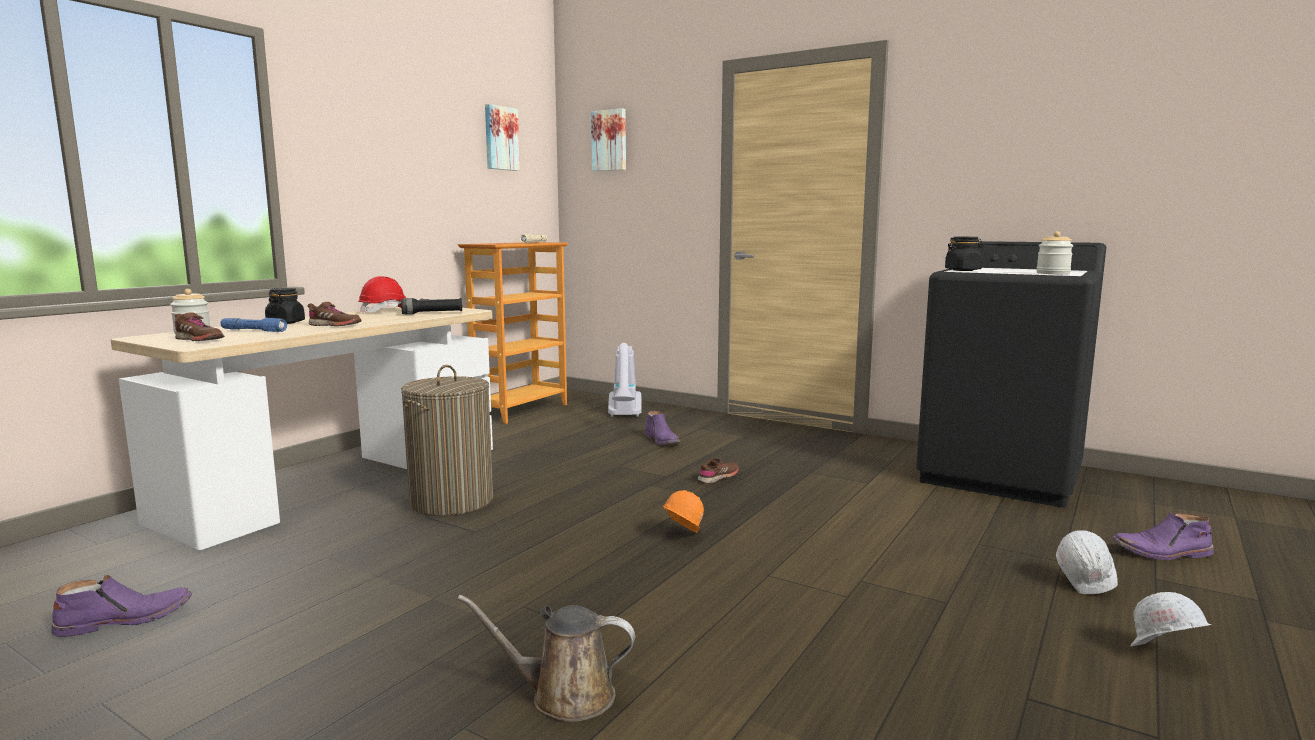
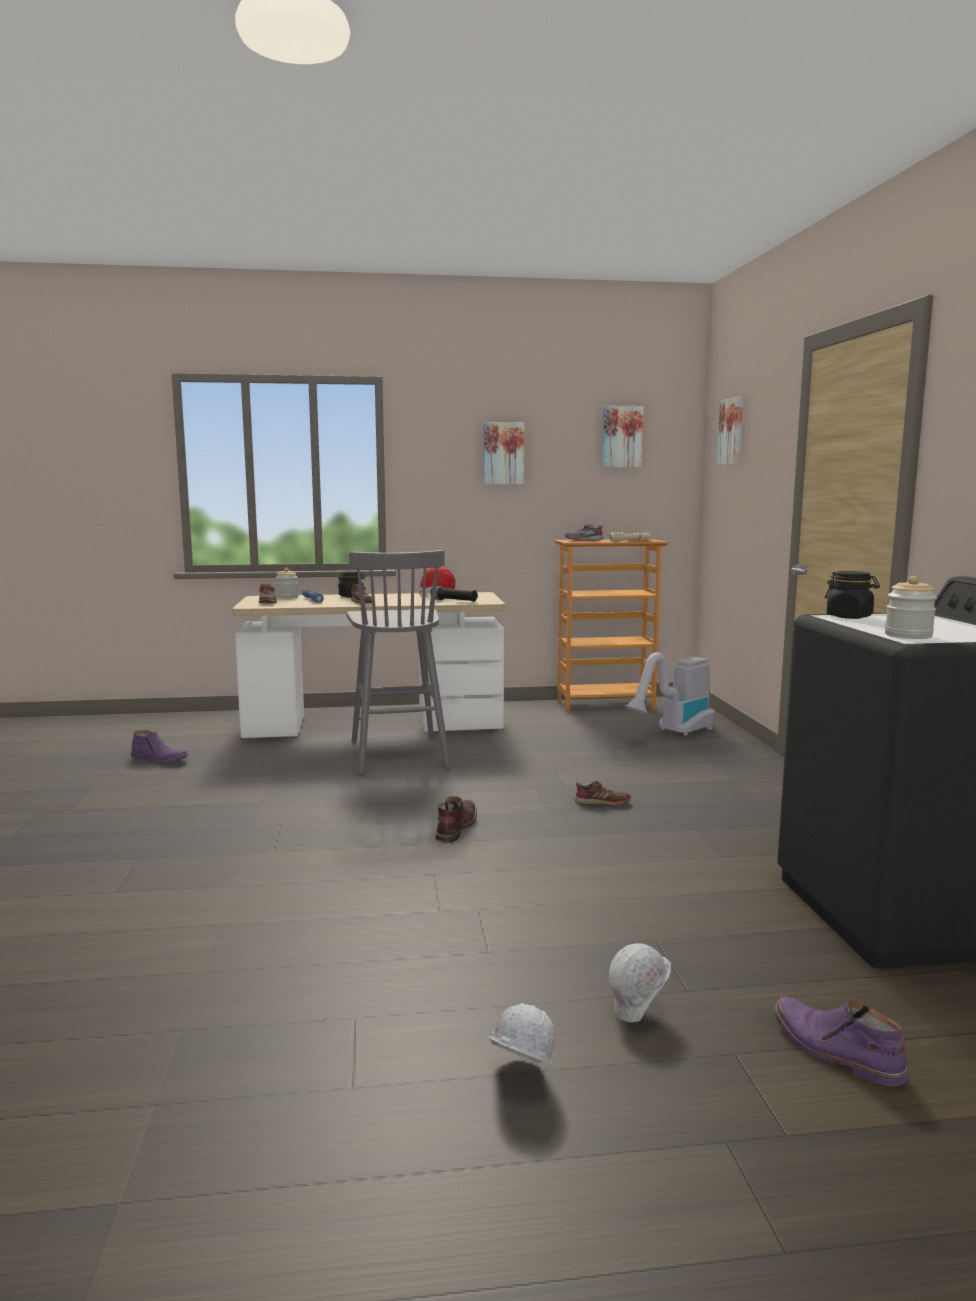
camera: 50 degrees right, 0 degrees up
(402, 146) = (503, 453): none -> picture
(451, 501) = (398, 754): laundry basket -> grey stool
(491, 243) = (584, 540): none -> grey shoe
(564, 696) = (190, 869): brown watering can -> none
(662, 440) = (646, 761): purple boot -> none
(681, 536) = (455, 828): orange hard hat -> brown boot

